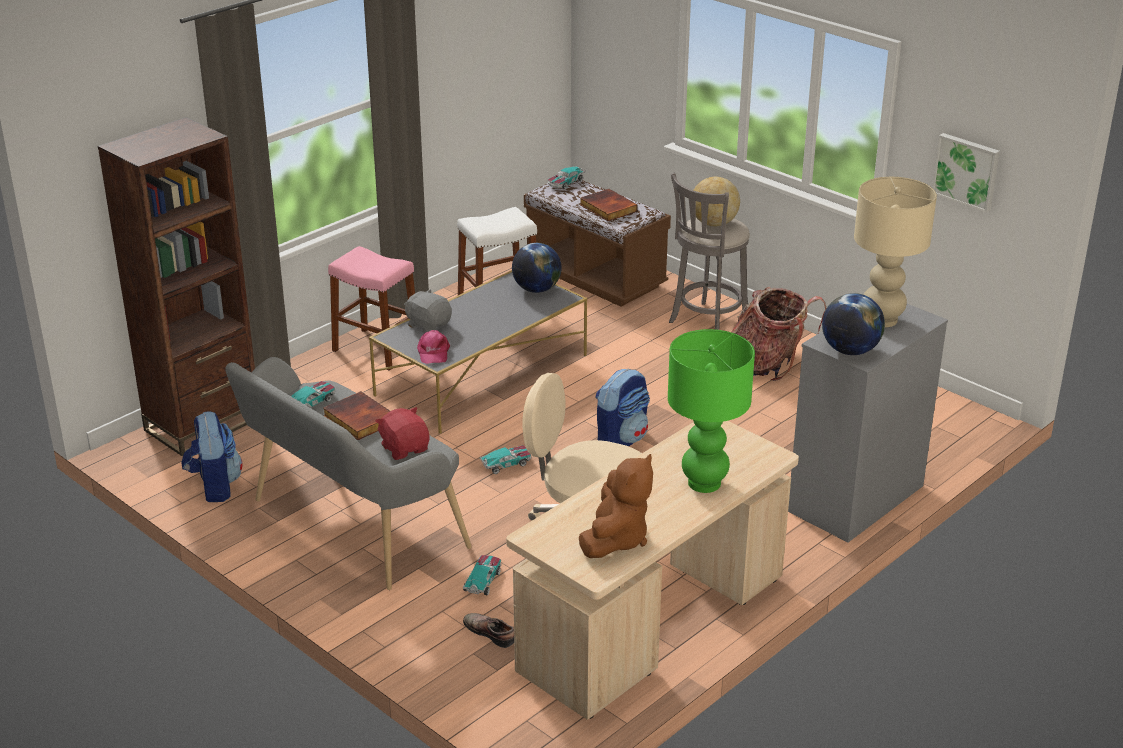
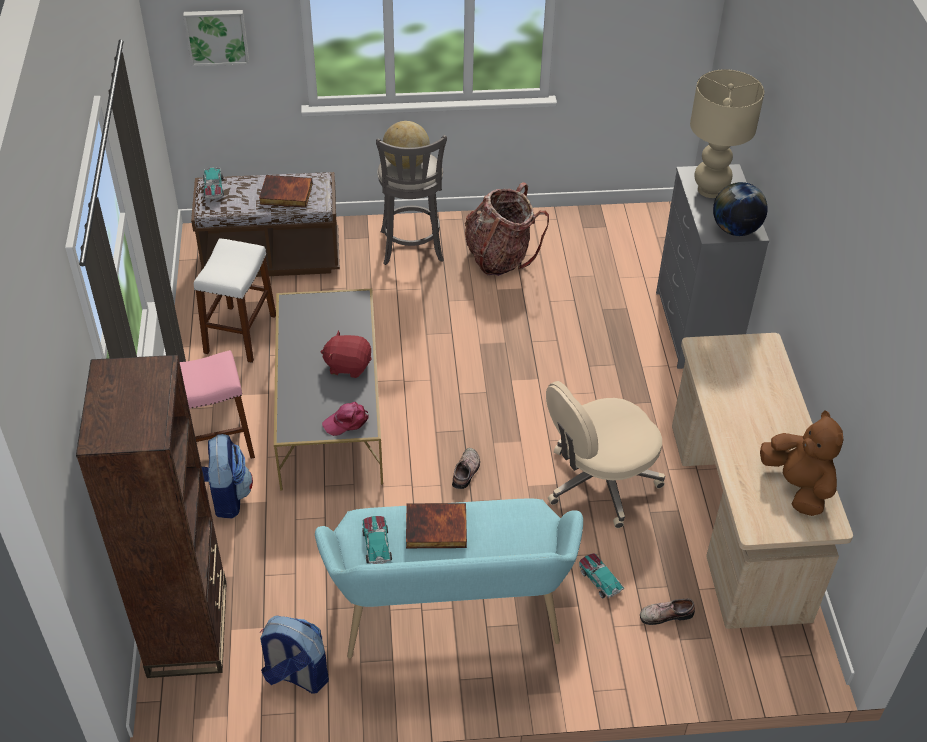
camera: 50 degrees left, 15 degrees up
(349, 526) = (450, 617): grey bench -> turquoise bench
(405, 448) = (509, 526): red plush toy -> red plush toy (348, 365)
(428, 325) = (300, 398): grey plush toy -> none
(433, 352) = (347, 421): pink cap -> pink cap turned 120 degrees clockwise
(506, 464) = (467, 472): toy car -> shoe
(536, 289) = (324, 306): globe -> none
(621, 440) = (506, 390): backpack -> backpack (226, 496)
(703, 483) = (768, 398): green table lamp -> none
(967, 171) = (634, 32): picture -> picture (216, 36)

